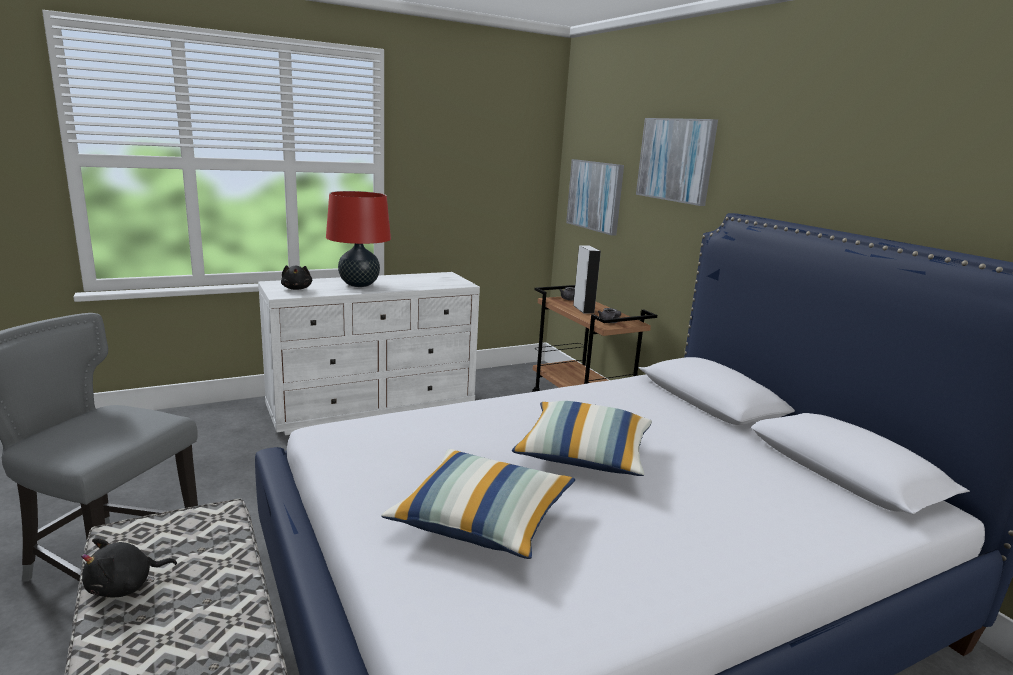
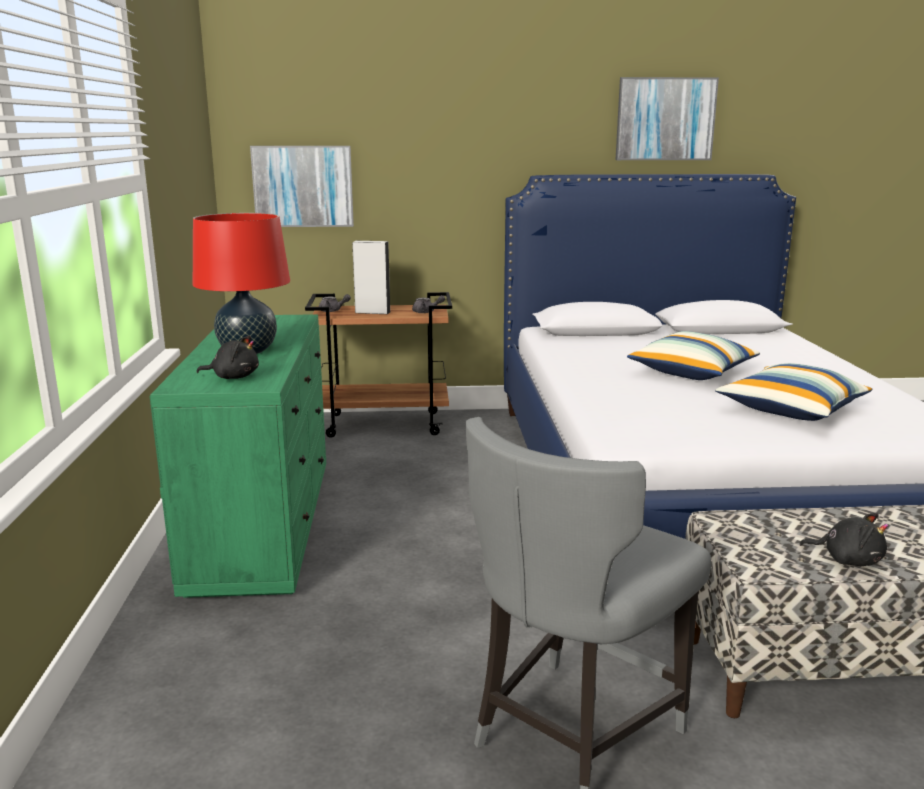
camera: 65 degrees left, 0 degrees up
(125, 586) = (847, 560): black plush toy -> black plush toy turned 45 degrees counterclockwise
(374, 407) = (264, 524): white dresser -> green dresser
(676, 160) = (434, 134): picture -> picture (665, 119)

